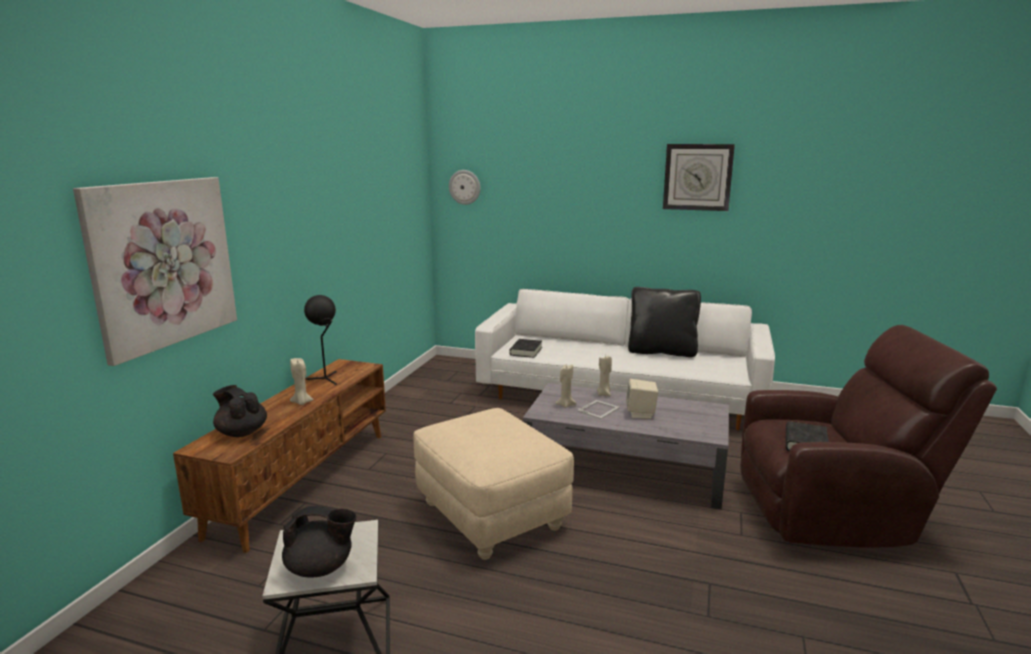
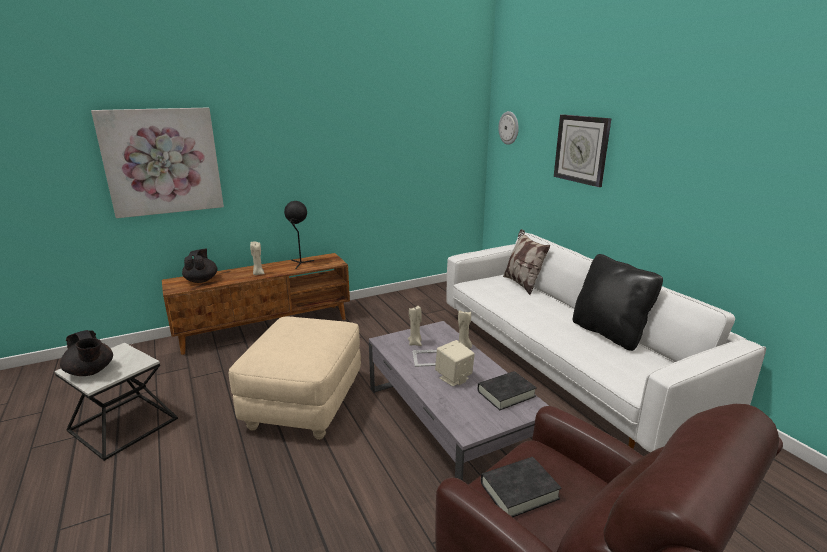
camera: 45 degrees right, 5 degrees up
(526, 351) = (483, 289): black book -> black book (506, 394)
(544, 339) = (522, 284): none -> pillow
(697, 177) = (712, 133): wall clock -> wall clock (581, 149)

